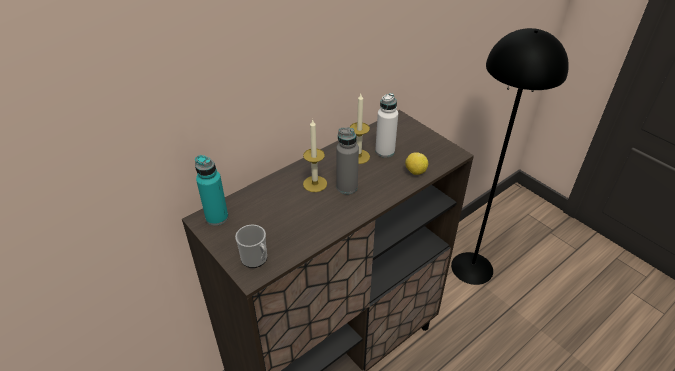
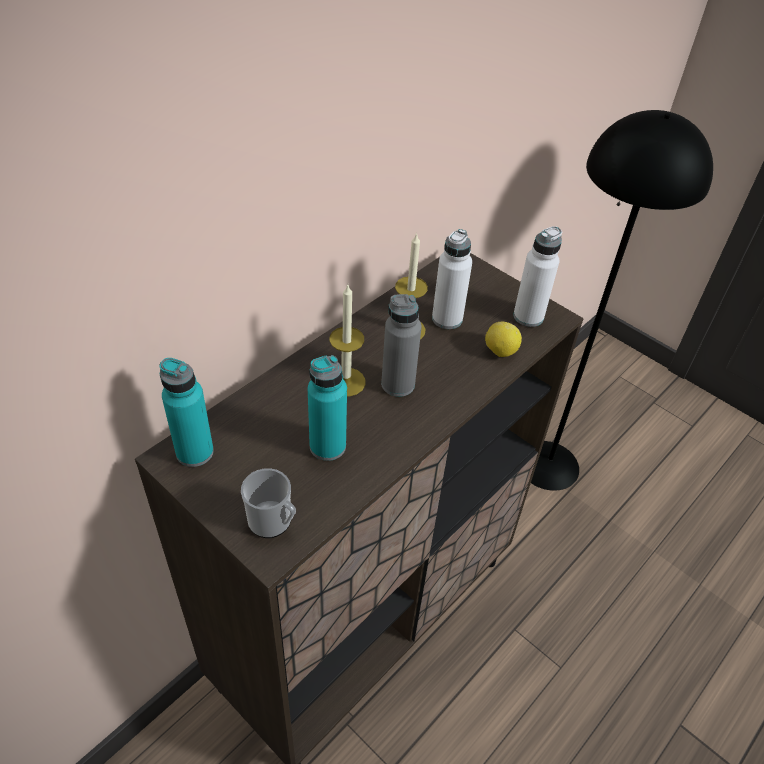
camera: 10 degrees left, 5 degrees up
(297, 219) = (327, 446): none -> turquoise bottle
(437, 152) = (528, 316): none -> white bottle

